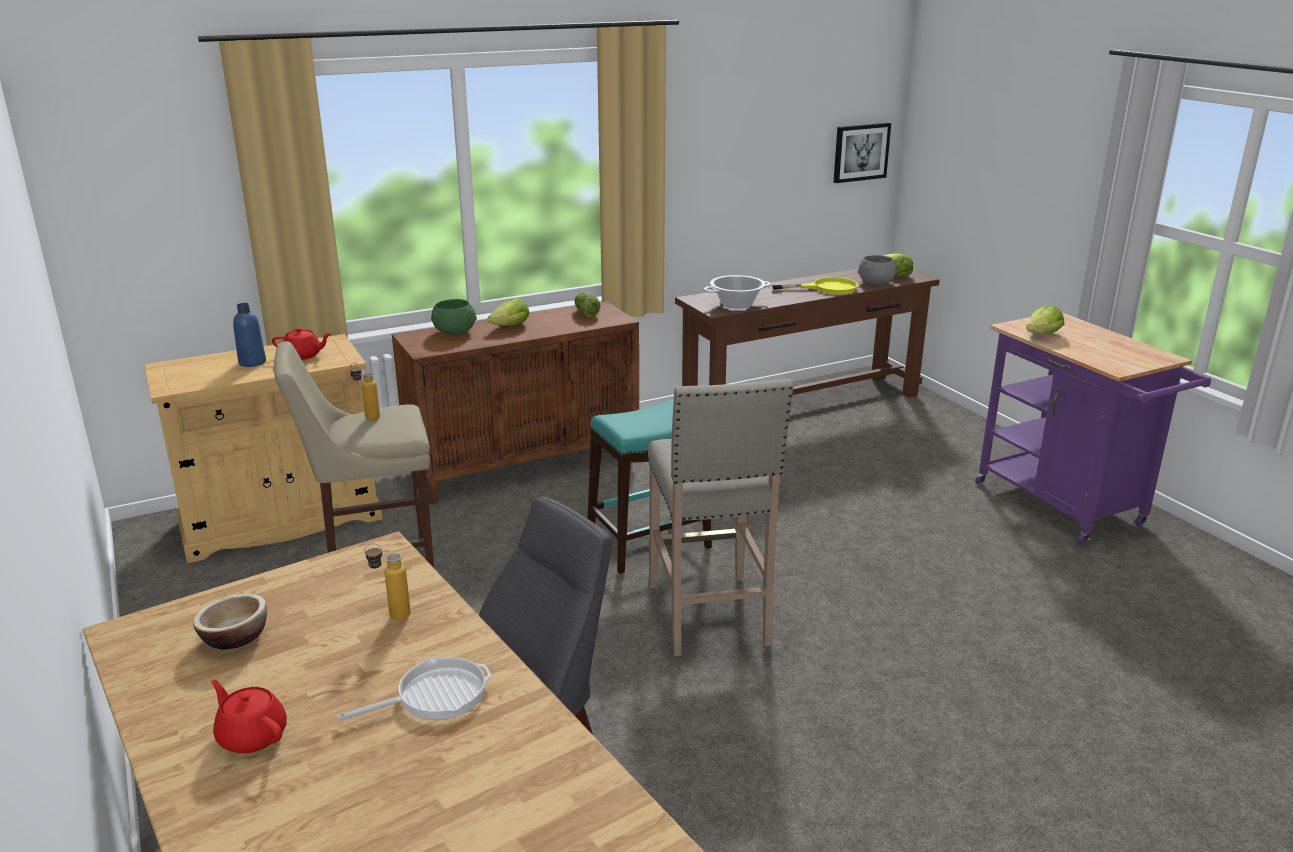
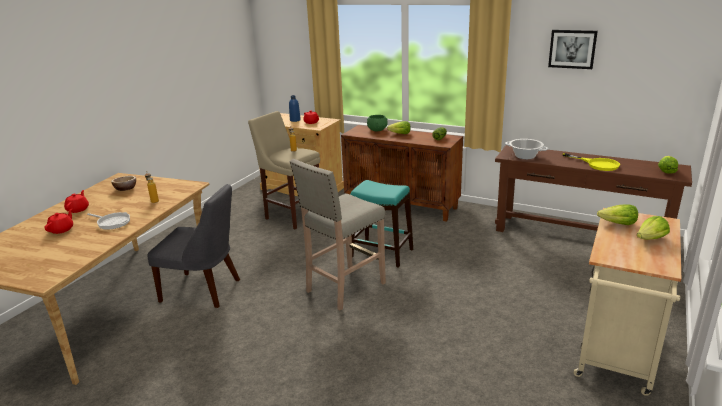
camera: 55 degrees right, 0 degrees up
(358, 784) = (62, 229): none -> red teapot
(860, 152) = (676, 81): picture -> picture (572, 49)
(876, 283) = (638, 171): grey bowl -> none
(1066, 508) = (615, 357): purple cart -> beige cart
(1094, 337) = (651, 239): none -> lettuce

